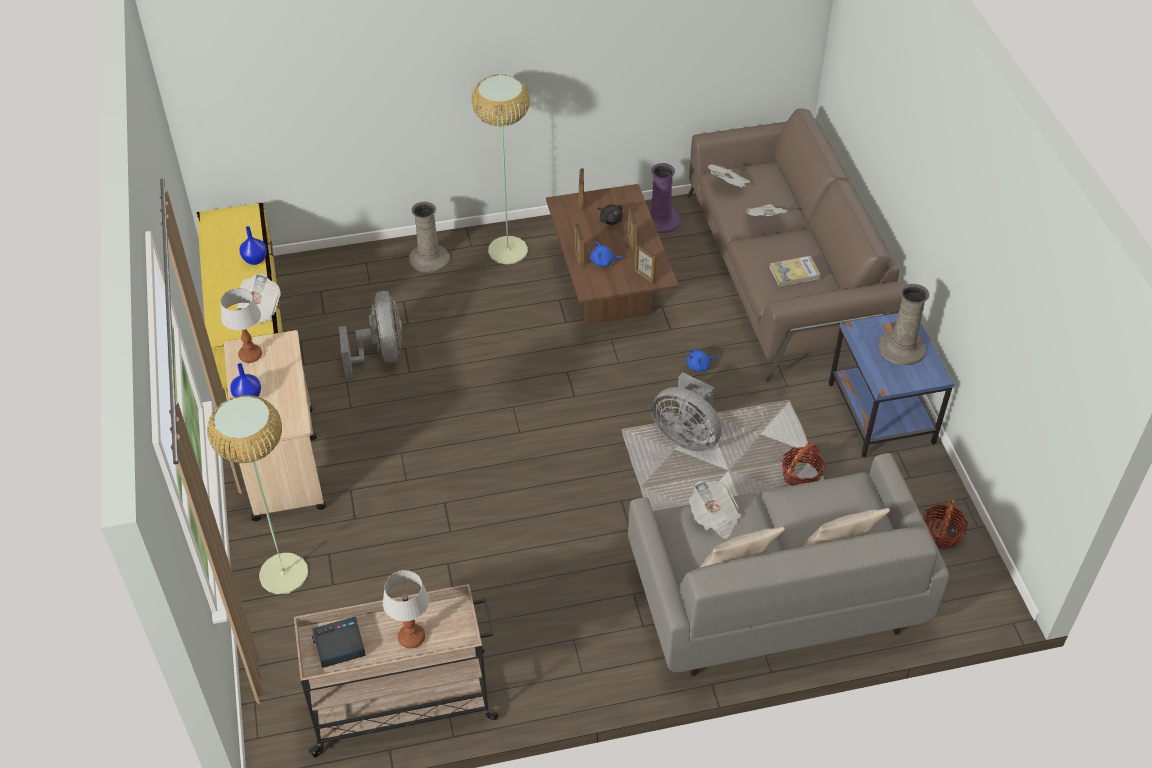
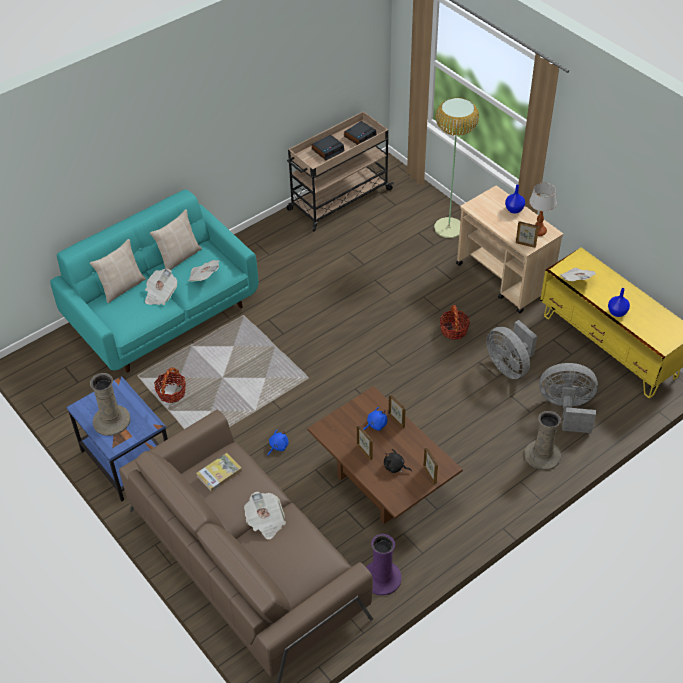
camera: 155 degrees right, 0 degrees up
(411, 638) = (328, 150): table lamp -> alarm clock
(508, 250) = (488, 489): floor lamp -> none
(644, 277) = (336, 424): picture frame -> picture frame (525, 244)
(686, 436) = (261, 390): grey fan -> grey fan (566, 409)
(728, 185) = (314, 547): newspaper -> newspaper (160, 294)
(774, 597) = (163, 314): grey sofa -> turquoise sofa
(941, 533) = (66, 389): basket -> basket (453, 330)

